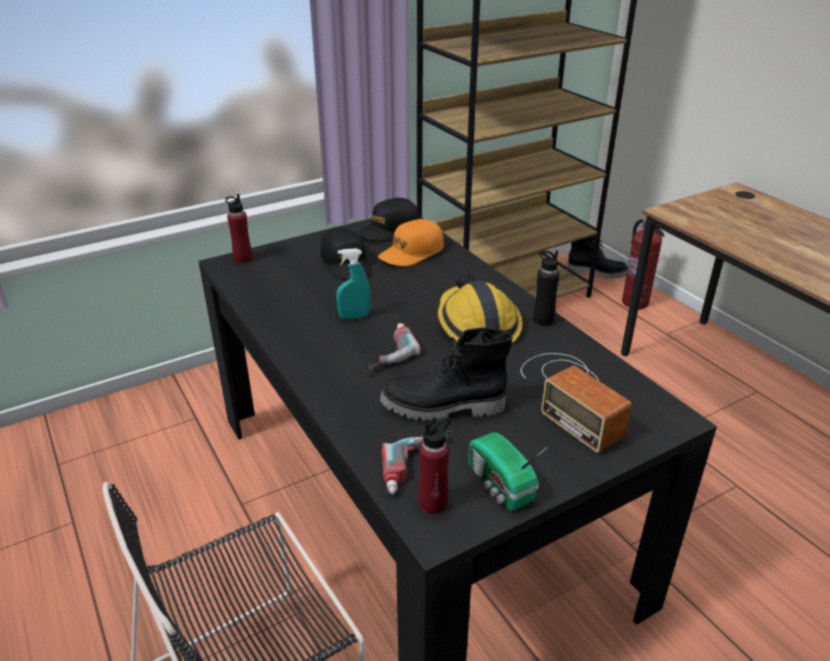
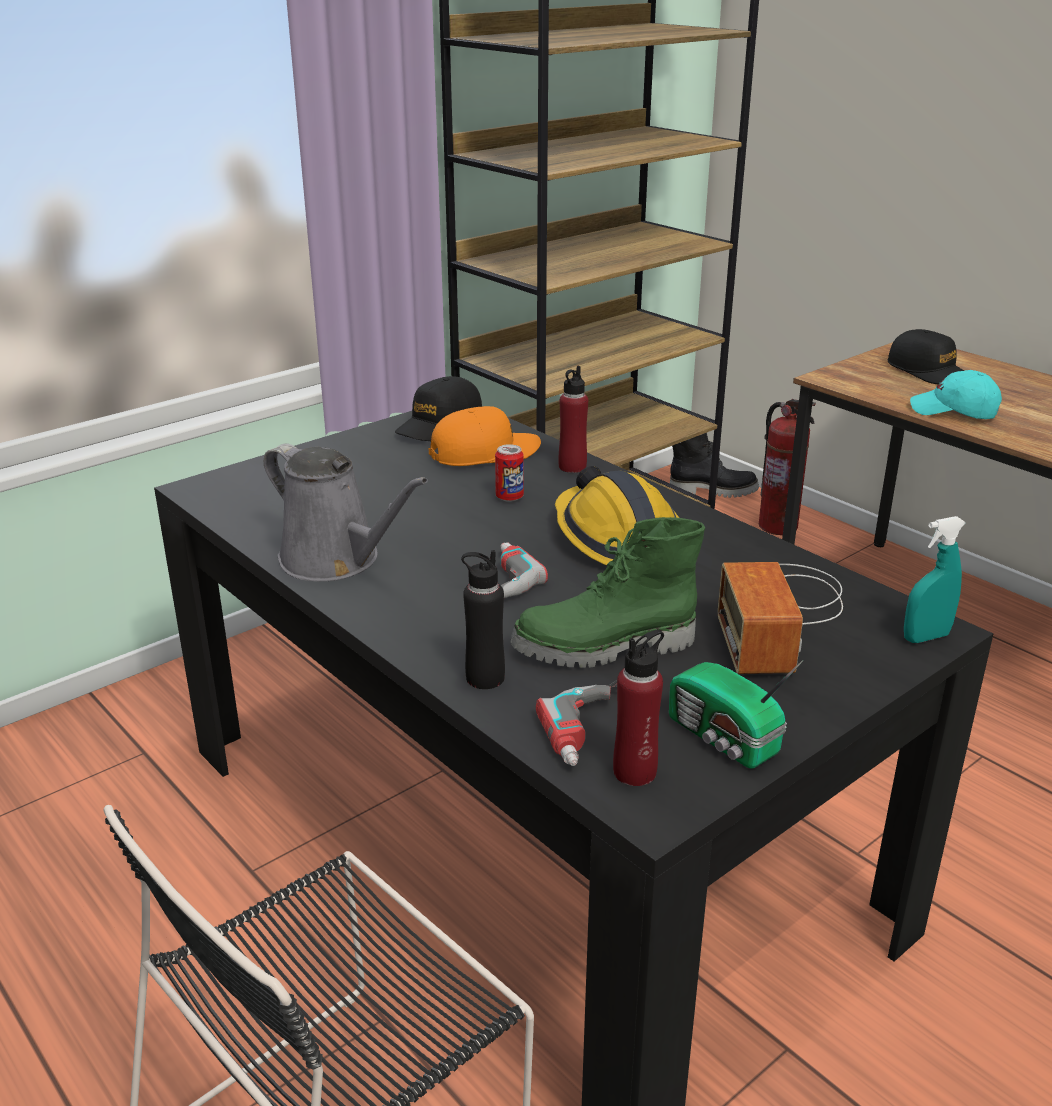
camera: 10 degrees left, 5 degrees down
(243, 258) = (225, 479): red bottle -> red bottle (572, 467)
(292, 324) = (336, 560): none -> grey watering can
(346, 263) = (390, 473): black cap -> black cap (929, 371)
(354, 316) = (428, 542): turquoise spray bottle -> turquoise spray bottle (926, 637)
(411, 252) = (485, 453): orange cap -> orange cap turned 150 degrees counterclockwise
(417, 287) = (509, 497): none -> can
(443, 408) = (605, 648): black boot -> green boot
(543, 320) = (708, 523): black bottle -> black bottle (485, 678)
(571, 395) = (782, 614): radio -> radio turned 45 degrees clockwise
(749, 245) = (954, 412): none -> turquoise cap

